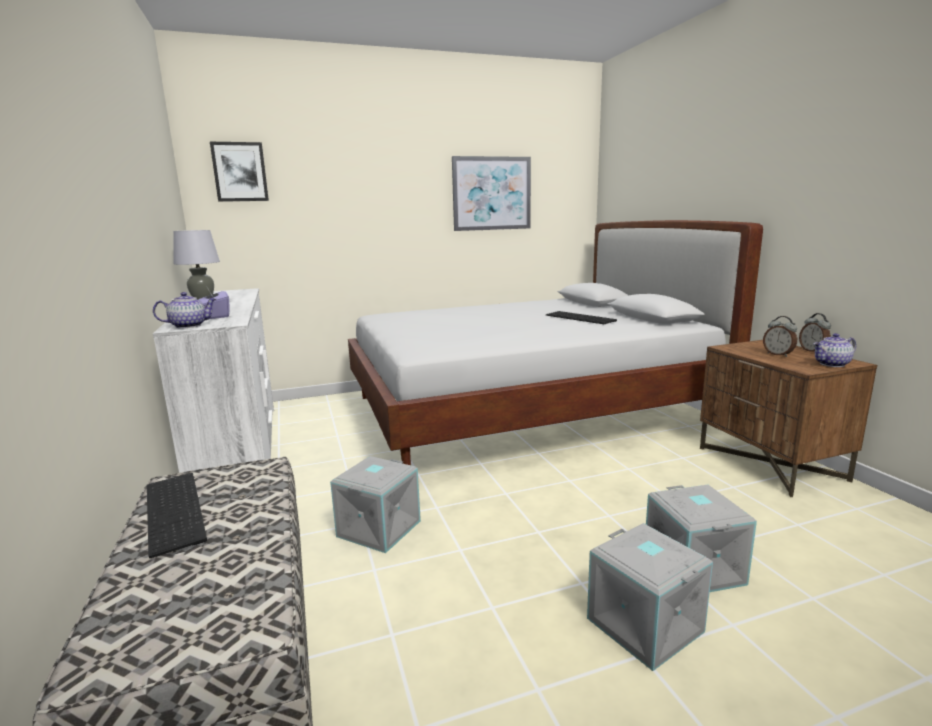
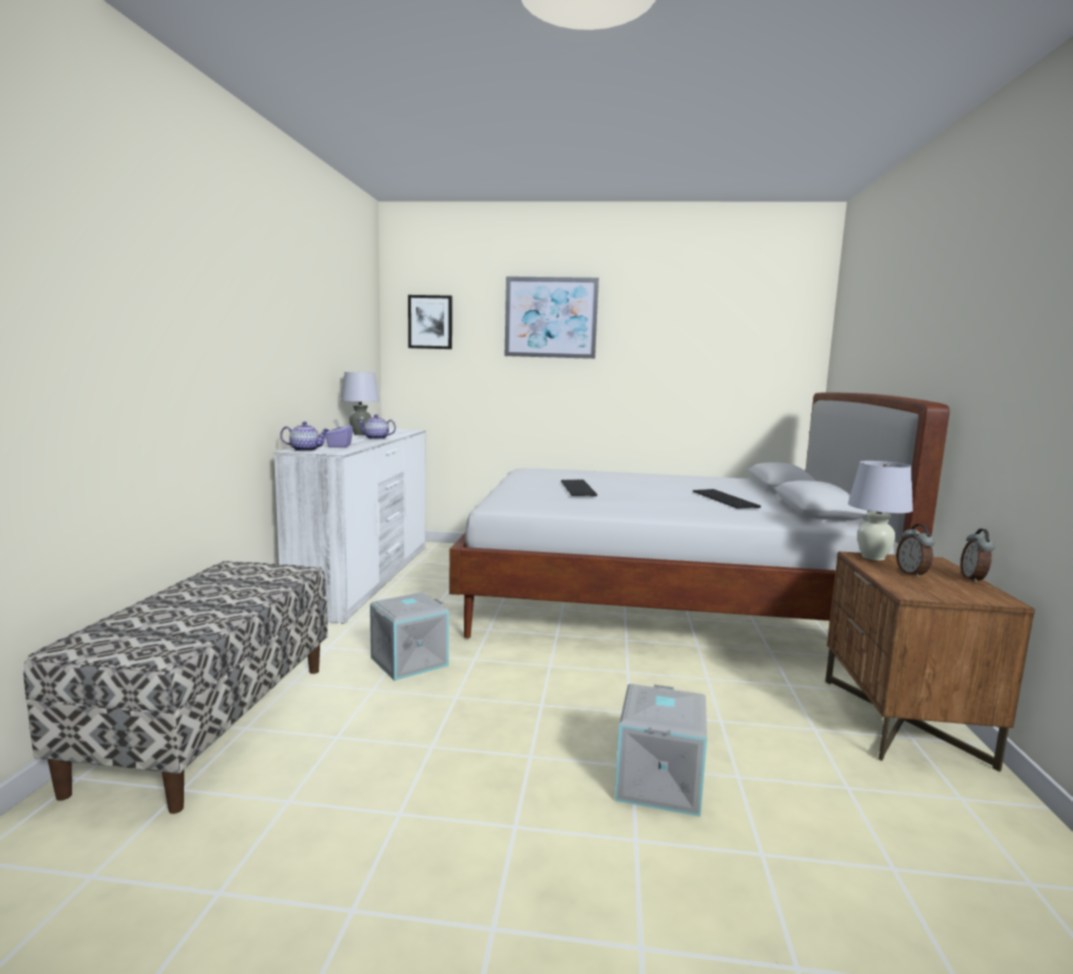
camera: 25 degrees right, 5 degrees down
(177, 511) = (211, 583): keyboard -> keyboard (579, 488)
(491, 193) = (685, 351): picture -> picture (551, 317)
(642, 625) = (545, 806): grey storage box -> none
(734, 347) = (872, 557): none -> white table lamp
(832, 364) = (963, 596): teapot -> teapot (376, 438)

